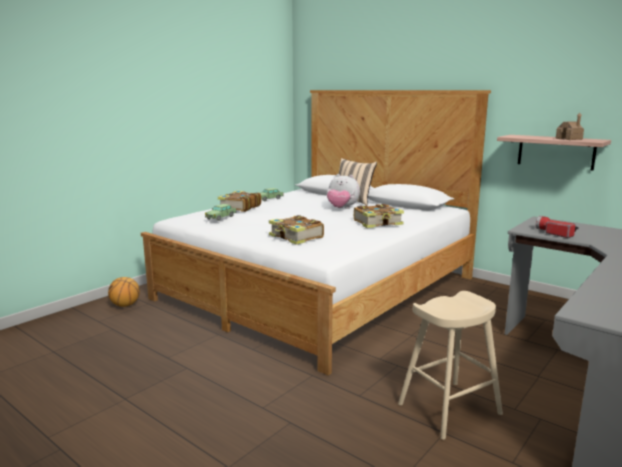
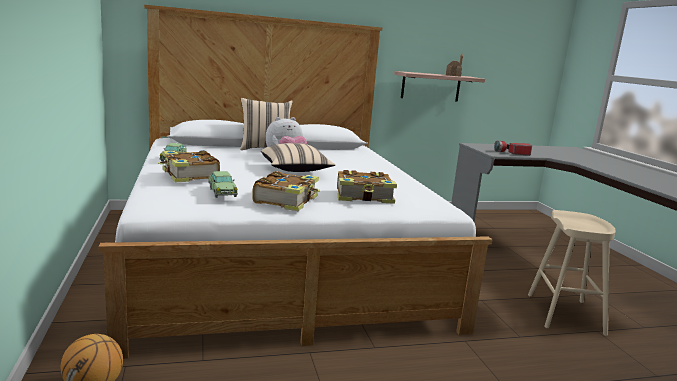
camera: 55 degrees left, 0 degrees up
(314, 216) = (295, 170): none -> beige pillow
(378, 223) = (366, 167): book -> book (287, 200)

